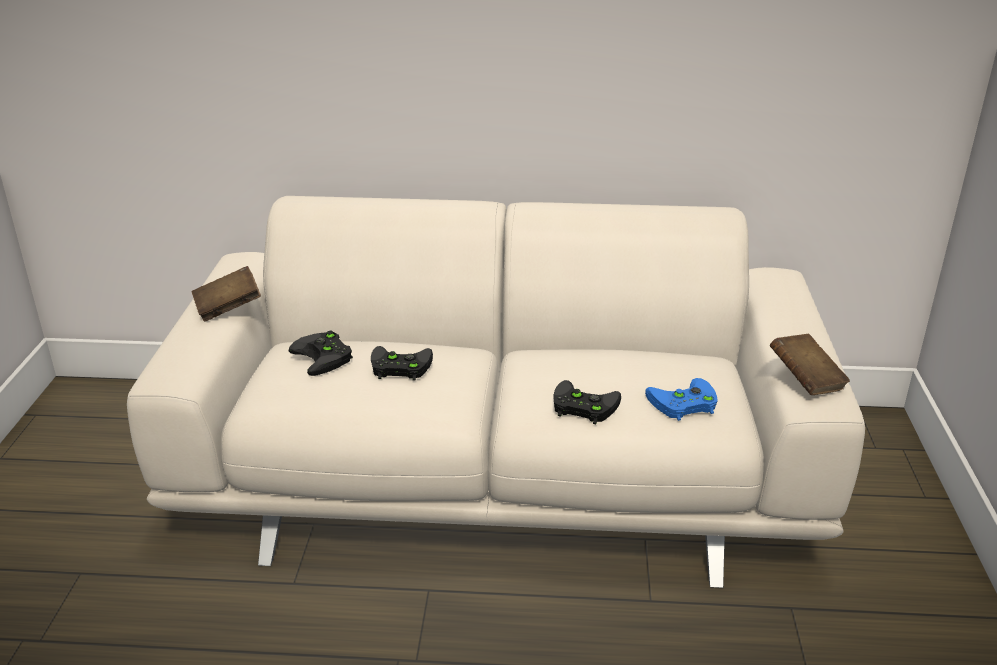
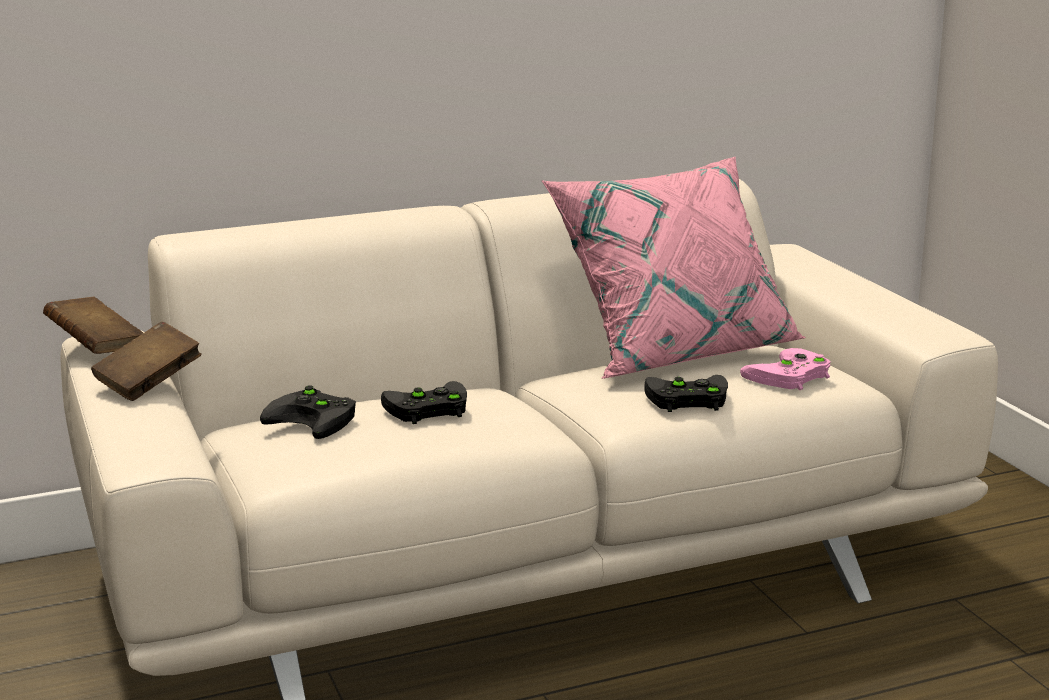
camera: 25 degrees left, 10 degrees down
(630, 351) = (674, 351): none -> pink pillow
(682, 404) = (788, 377): blue game controller -> pink game controller
(806, 380) = (908, 322): brown book -> brown book (96, 347)

